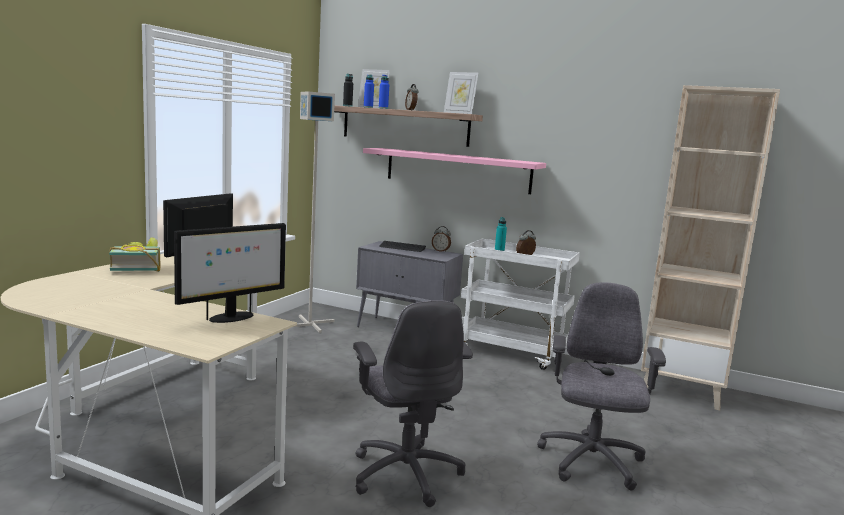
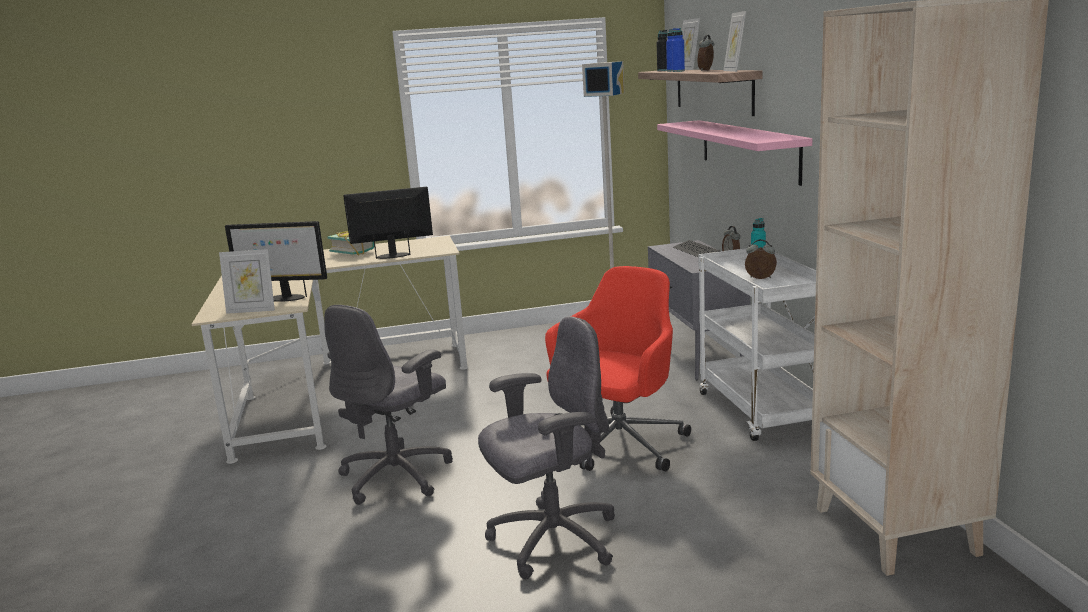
camera: 55 degrees right, 5 degrees up
(236, 334) = (252, 310): none -> picture frame
(490, 396) = (617, 445): none -> red office chair

